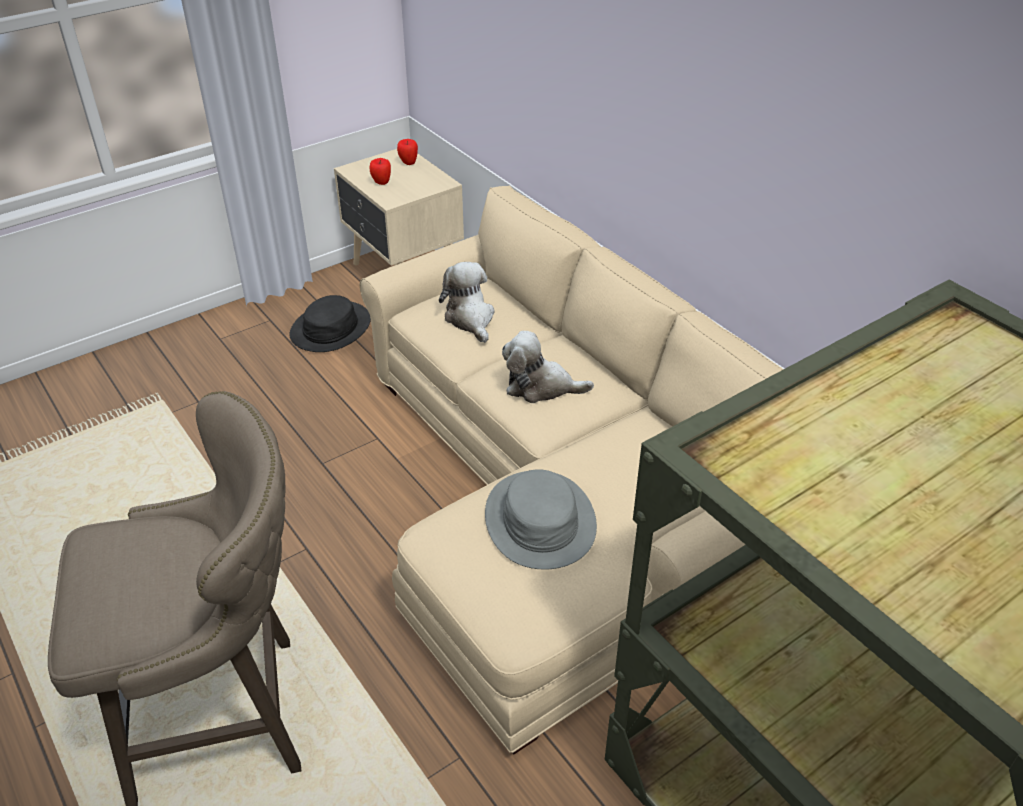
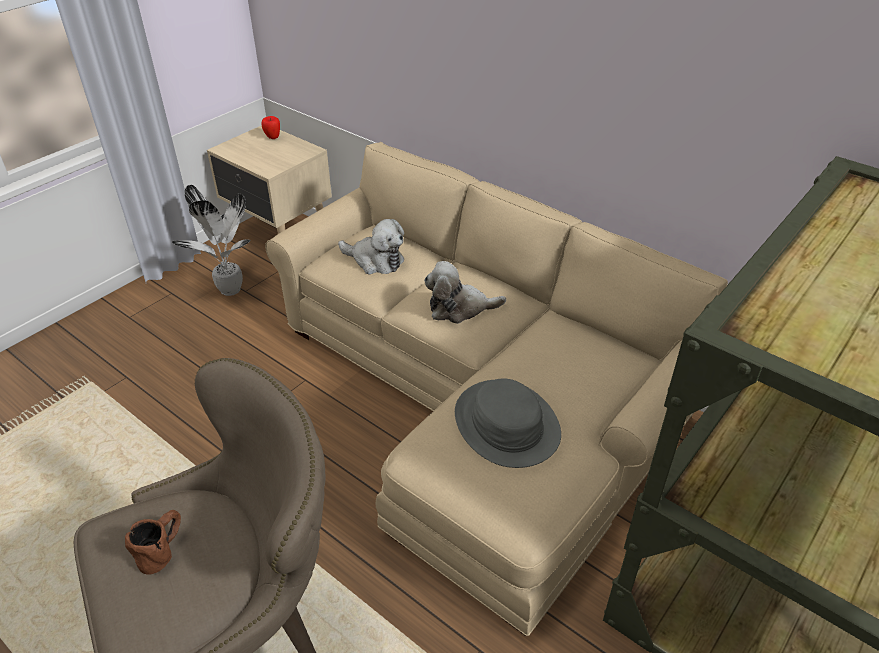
camera: 15 degrees left, 0 degrees up
(133, 565) = (163, 550): none -> brown mug
(330, 328) = (230, 291): black hat -> potted plant
(381, 183) = (255, 157): apple -> none
(470, 319) = (375, 261): plush toy -> plush toy turned 150 degrees clockwise

